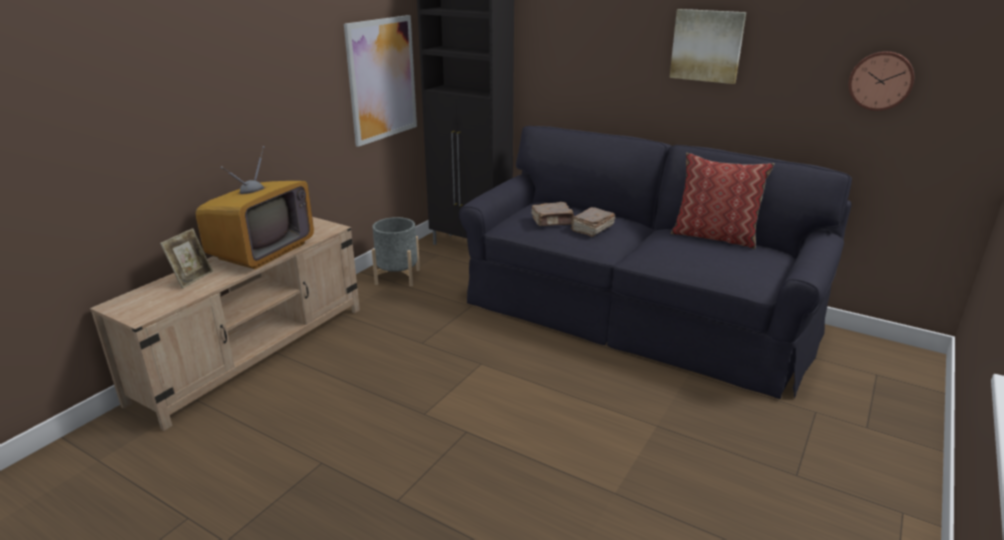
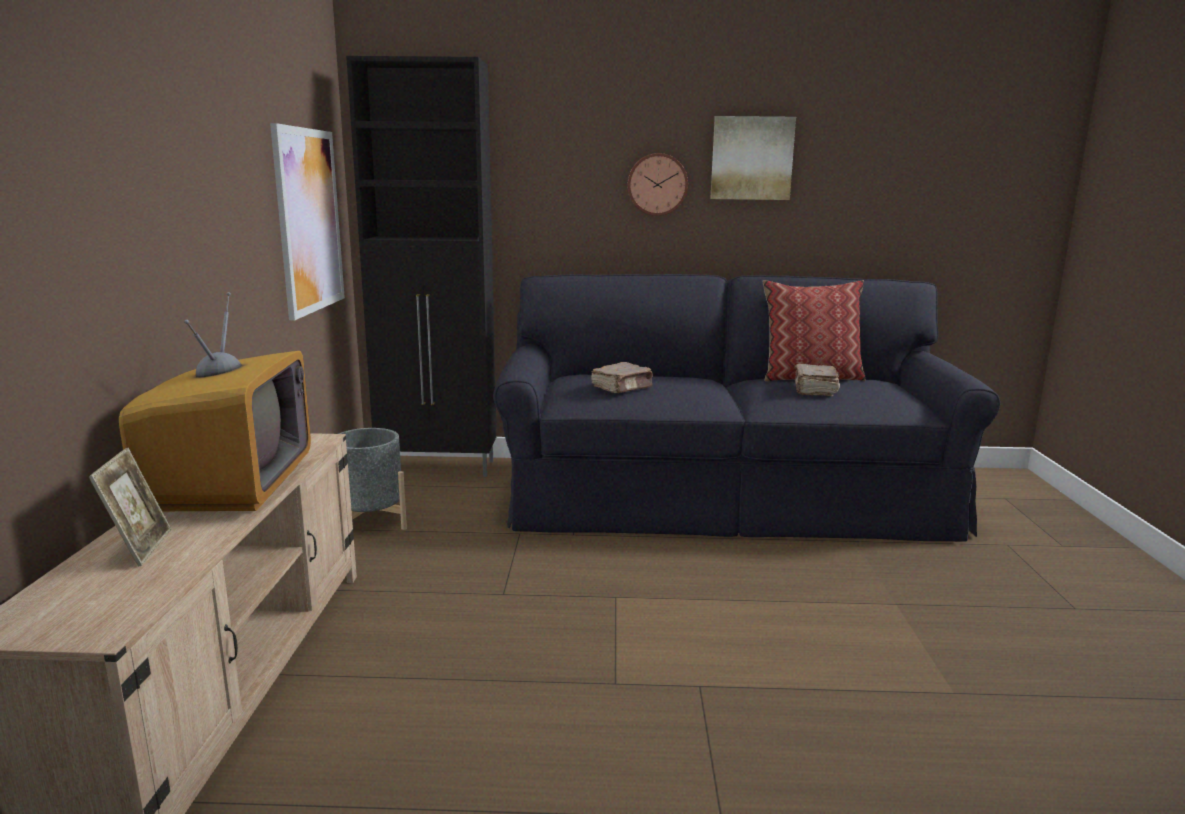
camera: 30 degrees left, 10 degrees down
(591, 229) = (679, 388): brown book -> brown book (814, 390)
(881, 80) = (940, 184): wall clock -> wall clock (657, 184)

